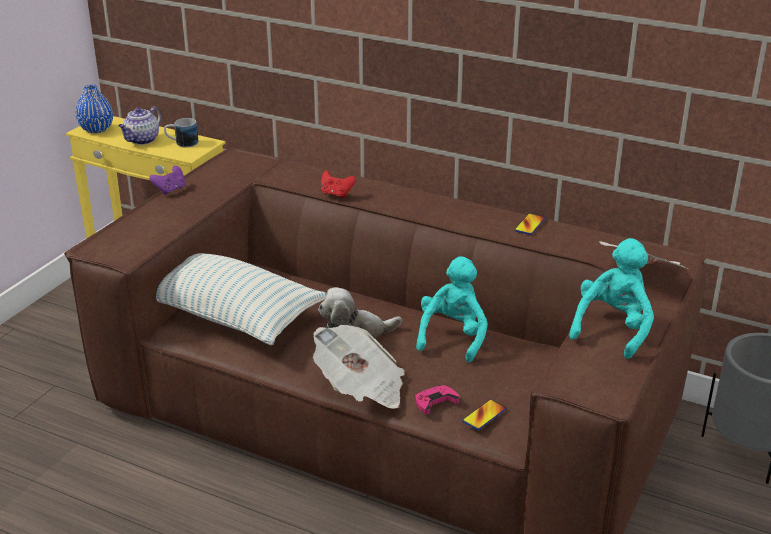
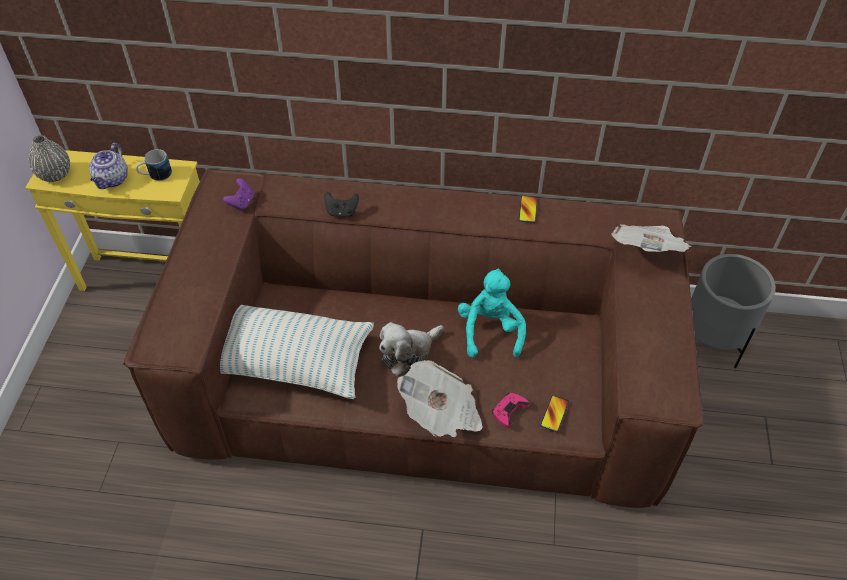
camera: 20 degrees left, 20 degrees up
(96, 129) = (55, 175): blue vase -> grey vase
(170, 190) = (181, 247): purple game controller -> purple game controller (241, 203)
(336, 194) = (341, 212): red game controller -> black game controller
(613, 329) = (649, 322): turquoise plush toy -> none

